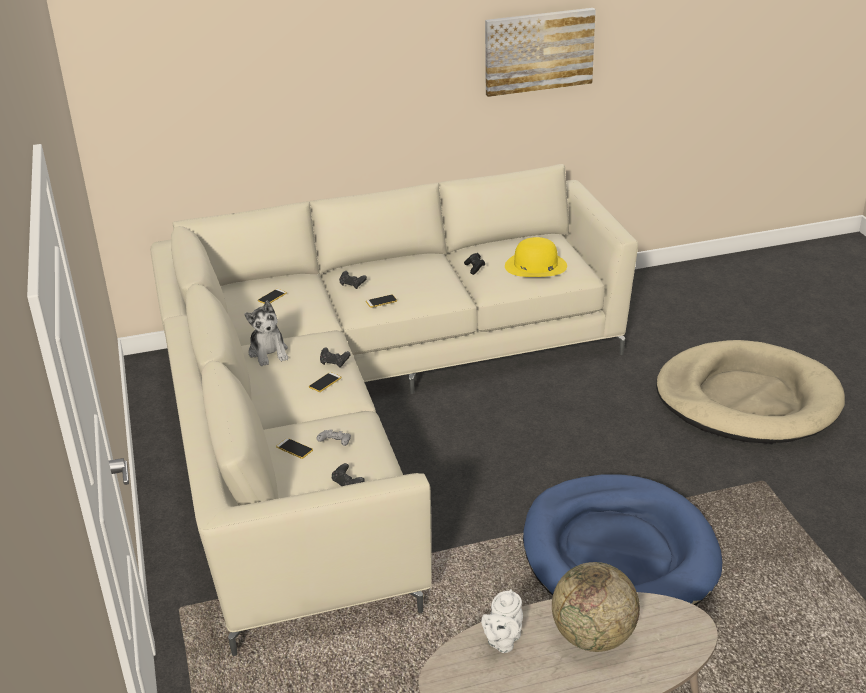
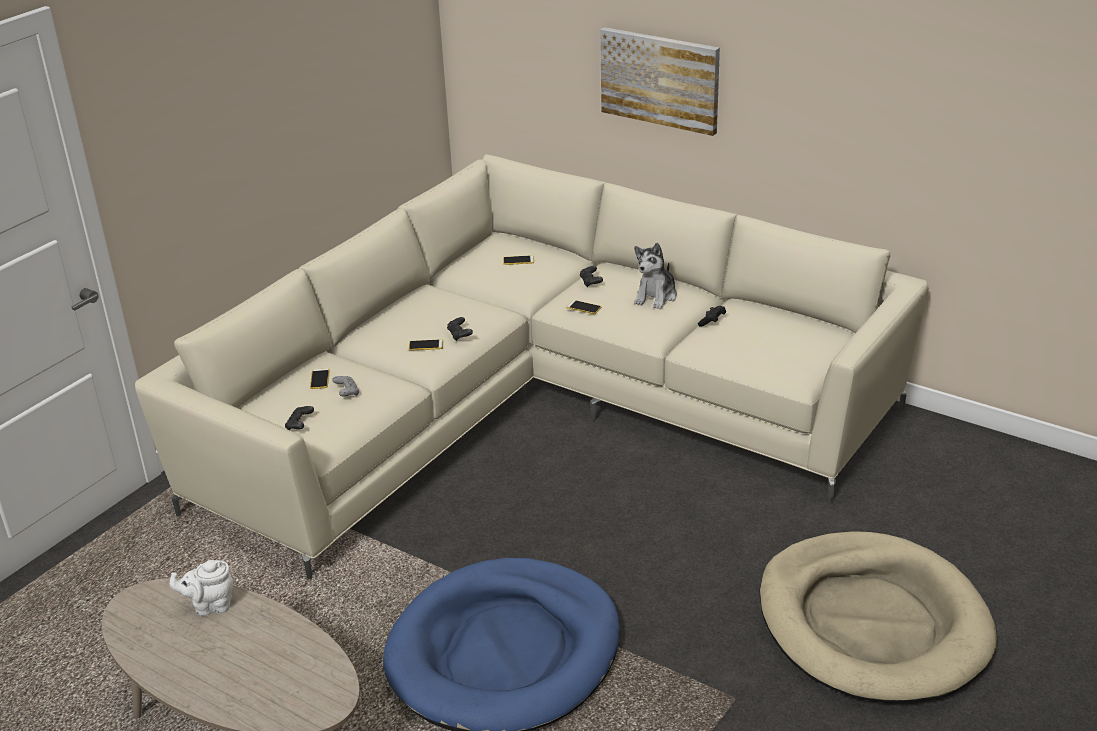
camera: 50 degrees right, 0 degrees up
(269, 352) = (437, 301): plush toy -> plush toy (656, 297)
(535, 266) = (766, 348): yellow hat -> none
(538, 51) = (900, 102): picture -> picture (660, 79)
(593, 637) = (259, 653): globe -> none

